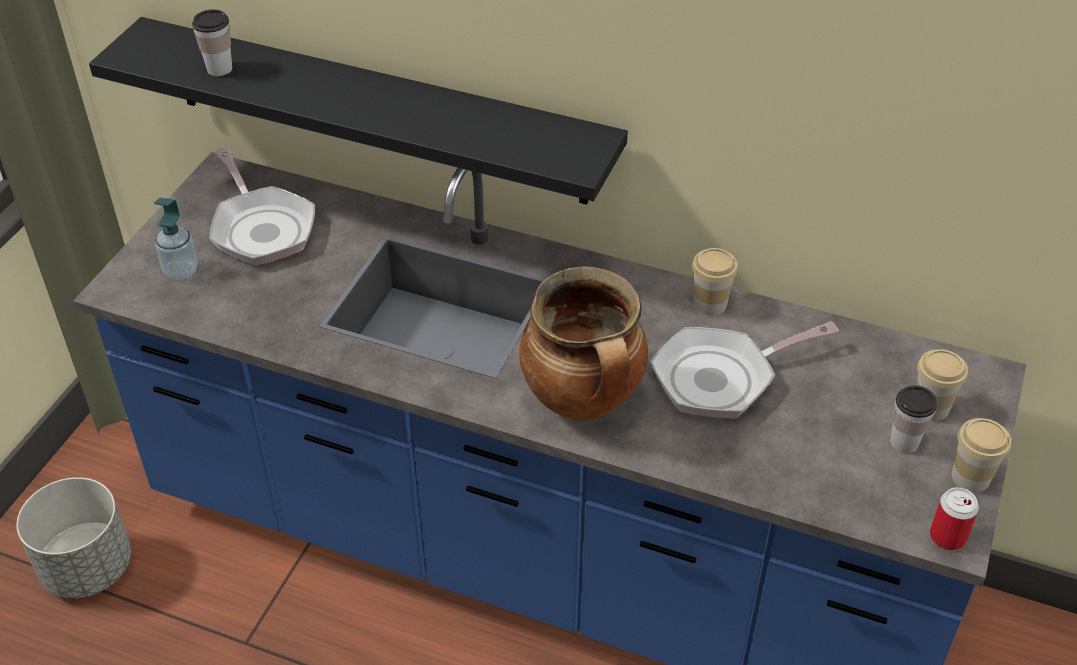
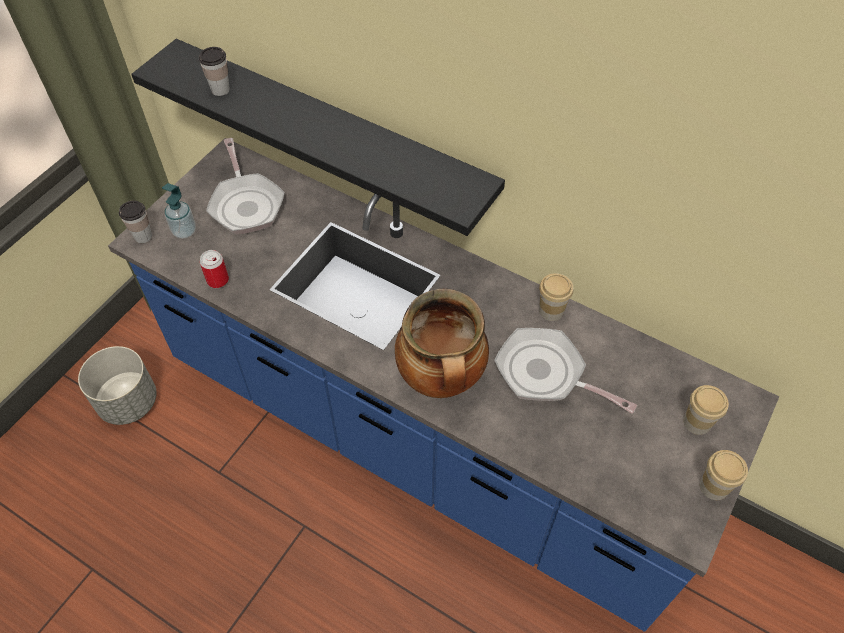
camera: 10 degrees right, 10 degrees up
(721, 378) = (546, 374): frying pan -> frying pan turned 45 degrees clockwise
(904, 442) = (670, 449): cup -> cup (143, 236)
(947, 536) = (685, 534): can -> can (218, 280)

